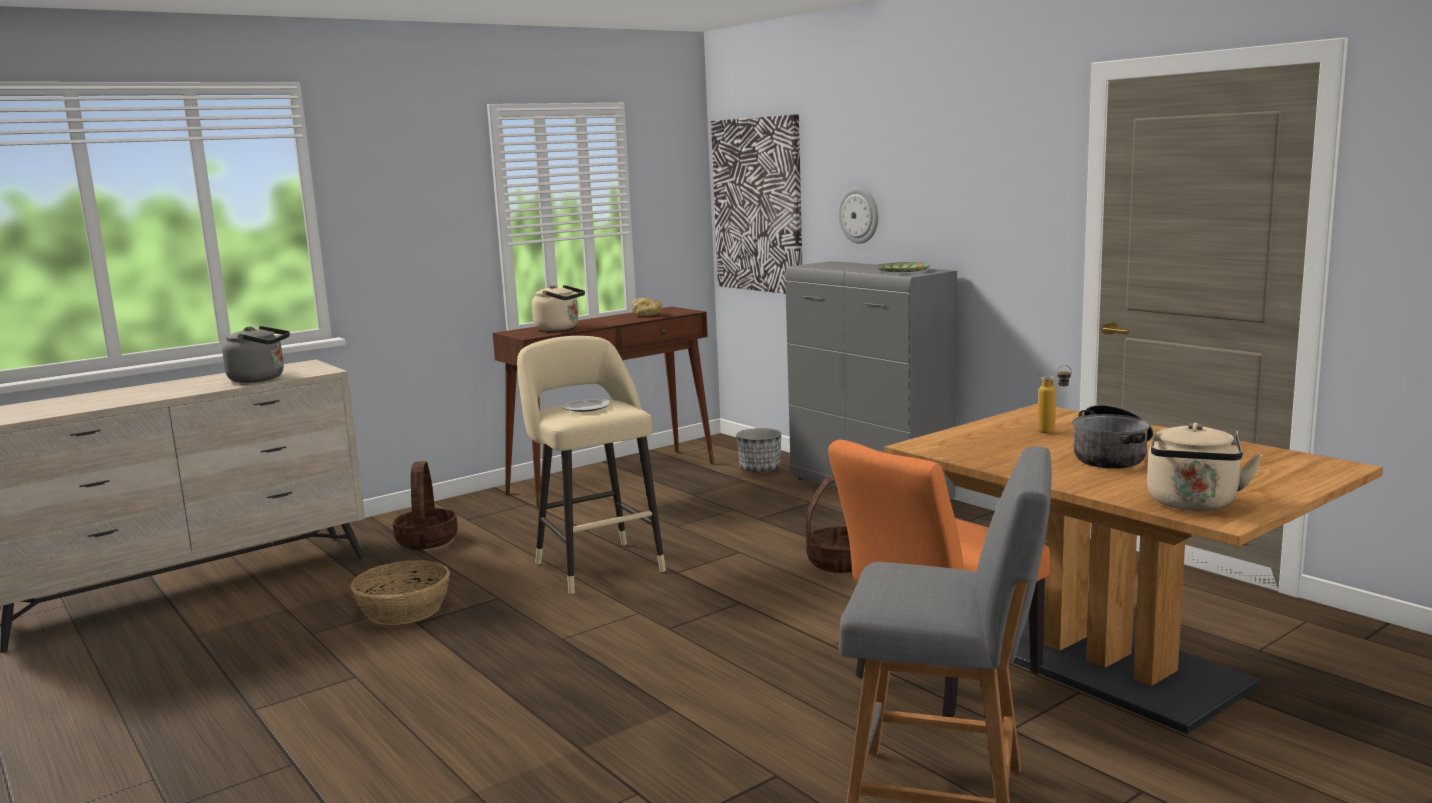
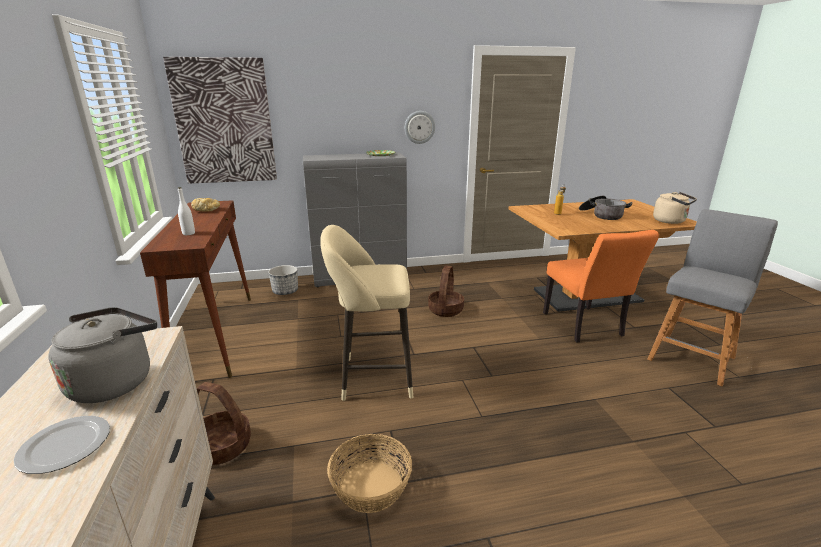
camera: 65 degrees left, 10 degrees up
(560, 328) = (188, 233): beige kettle -> white bottle
(585, 408) = (375, 274): plate -> plate (64, 447)
(859, 215) = (323, 125): wall clock -> wall clock (419, 127)

